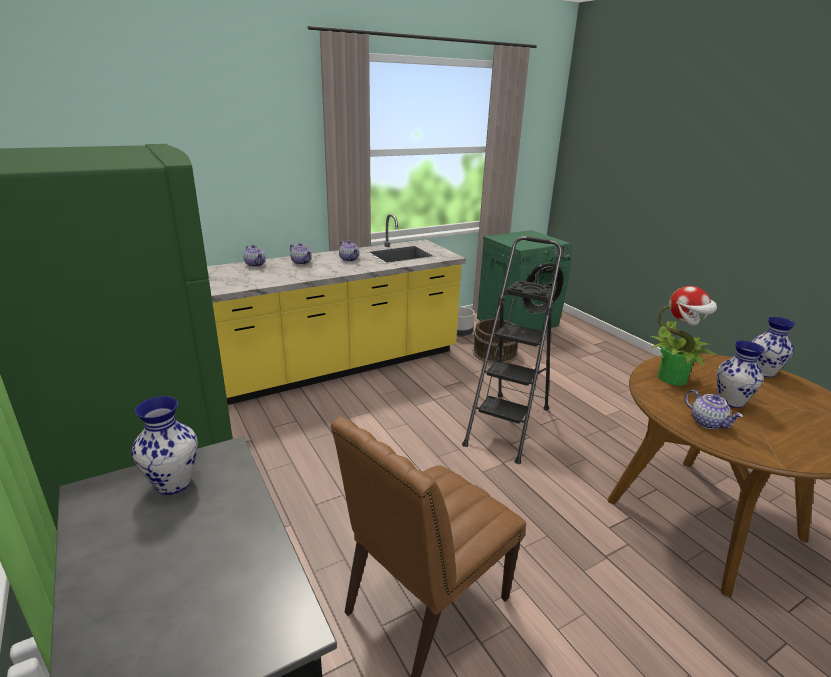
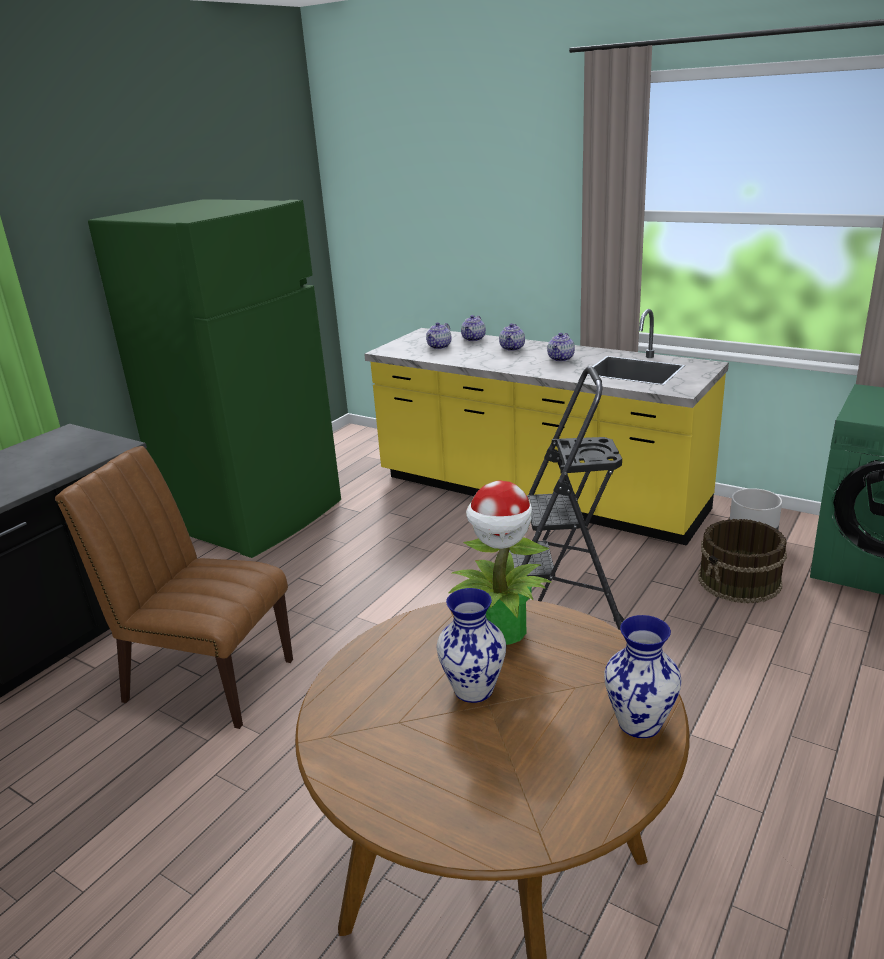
camera: 65 degrees right, 0 degrees up
(173, 484) = (80, 445): vase -> none
(708, 423) = (383, 671): teapot -> teapot (439, 346)

